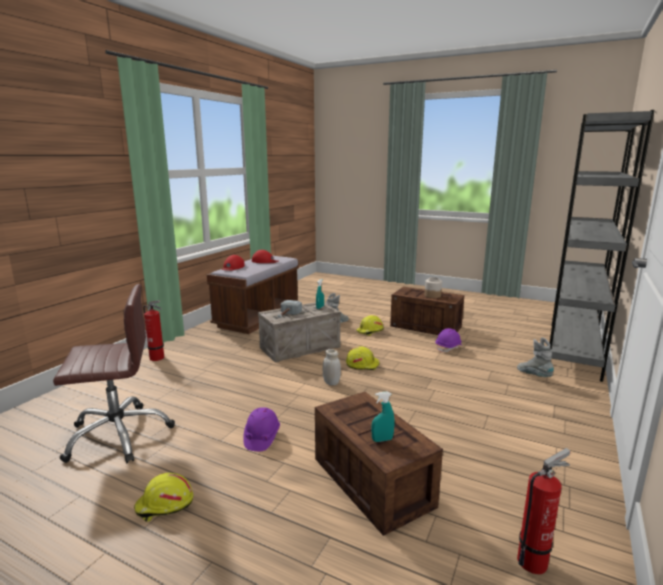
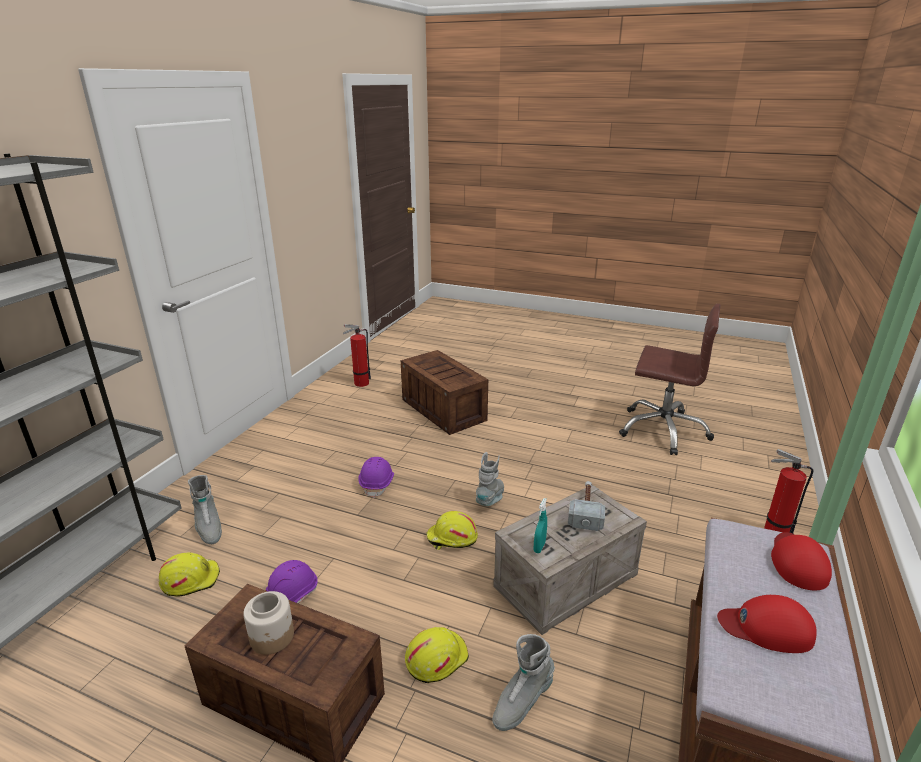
camera: 175 degrees right, 10 degrees up
(118, 434) = (663, 430): brown office chair -> brown office chair turned 135 degrees counterclockwise
(164, 505) = (573, 393): yellow hard hat -> yellow hard hat (190, 579)
(261, 438) = (538, 433): purple hard hat -> purple hard hat (377, 484)
(331, 382) = (491, 499): white jar -> grey boot
(382, 440) = (437, 363): turquoise spray bottle -> none

